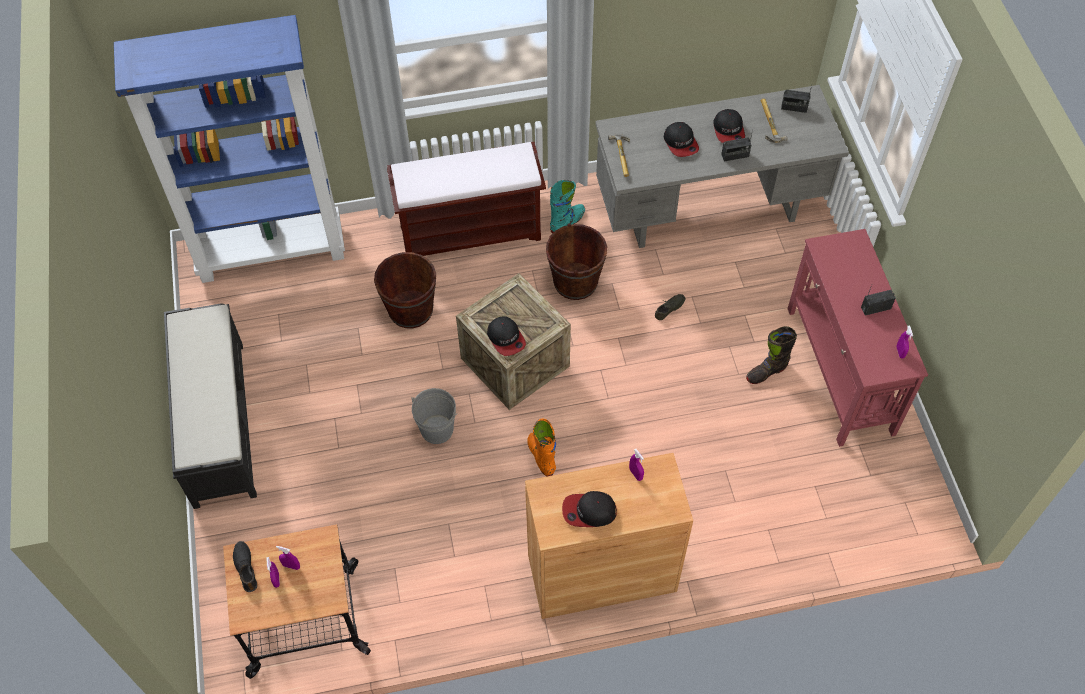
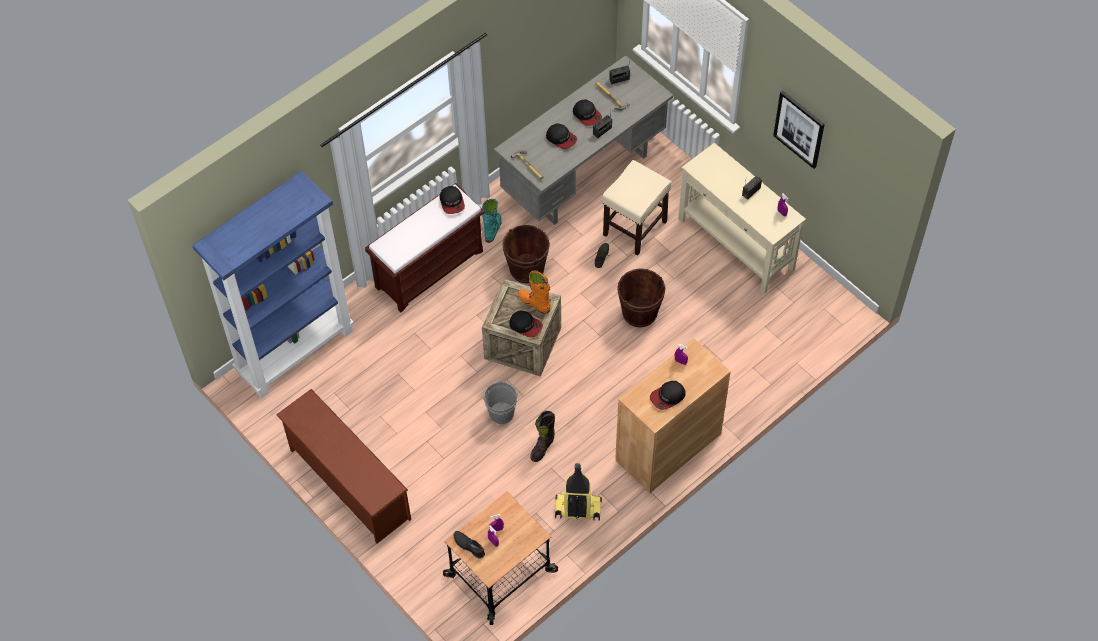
camera: 30 degrees left, 0 degrees up
(219, 422) = (348, 484): black bench -> brown shoe rack
(410, 310) = (426, 343): brown bucket -> brown bucket (639, 313)
(444, 591) = (577, 509): none -> vacuum cleaner
(513, 160) = (452, 202): none -> cap
(541, 457) = (582, 395): orange boot -> orange boot (534, 303)
(728, 295) = (634, 229): none -> beige stool
(766, 372) = (691, 268): black boot -> black boot (542, 447)
(839, 371) = (736, 244): red console table -> beige console table
(968, 247) = (799, 129): none -> picture

